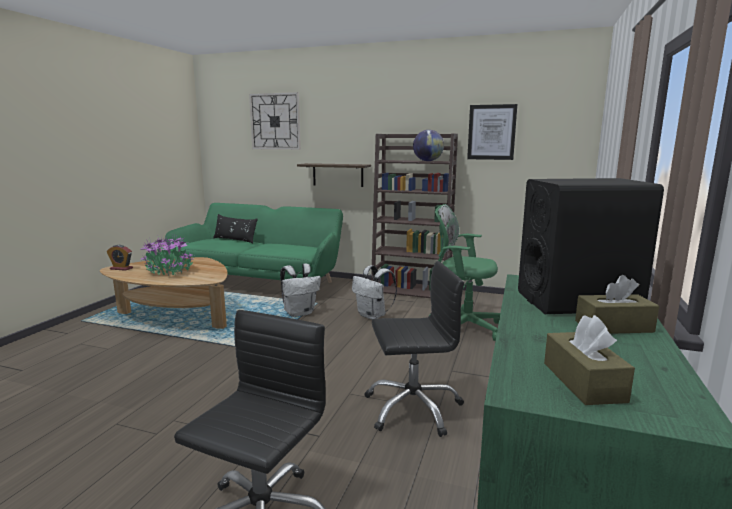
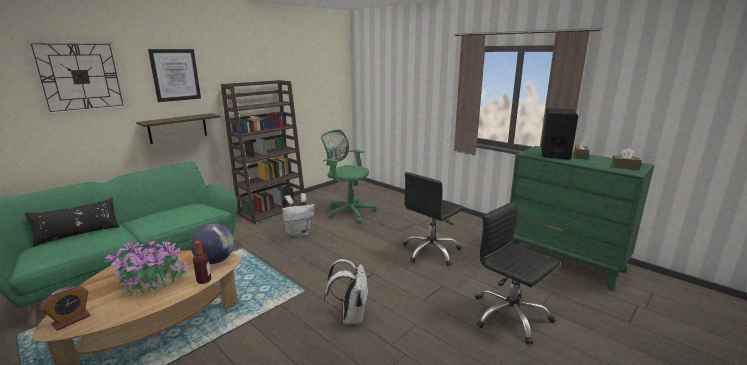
camera: 65 degrees left, 5 degrees up
(175, 281) = (204, 280): none -> bottle
(300, 313) = (252, 260): white backpack -> white backpack (350, 316)
(412, 408) = (431, 251): black office chair -> black office chair turned 150 degrees counterclockwise
(428, 161) = (268, 104): globe -> globe (215, 261)
(463, 325) = (348, 211): green office chair -> green office chair turned 75 degrees clockwise
(491, 132) = (298, 77): picture -> picture (175, 75)

